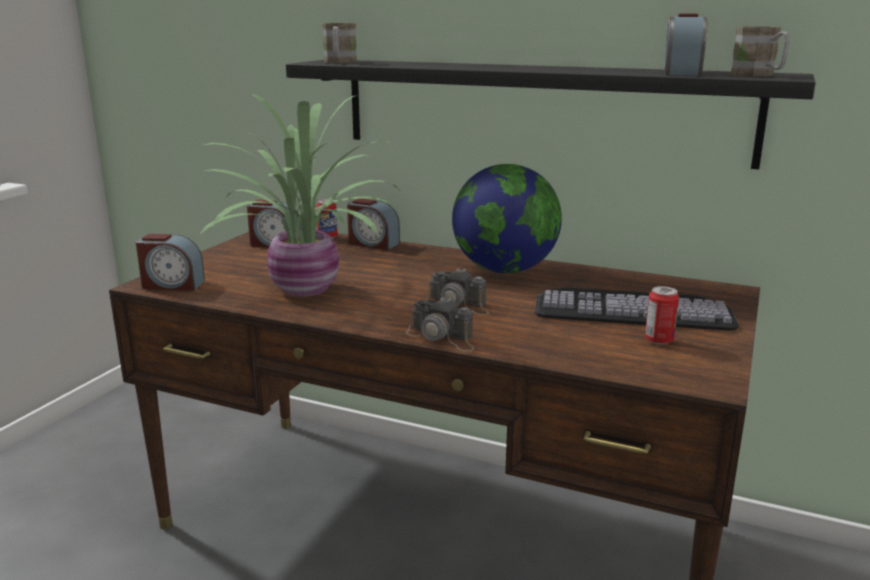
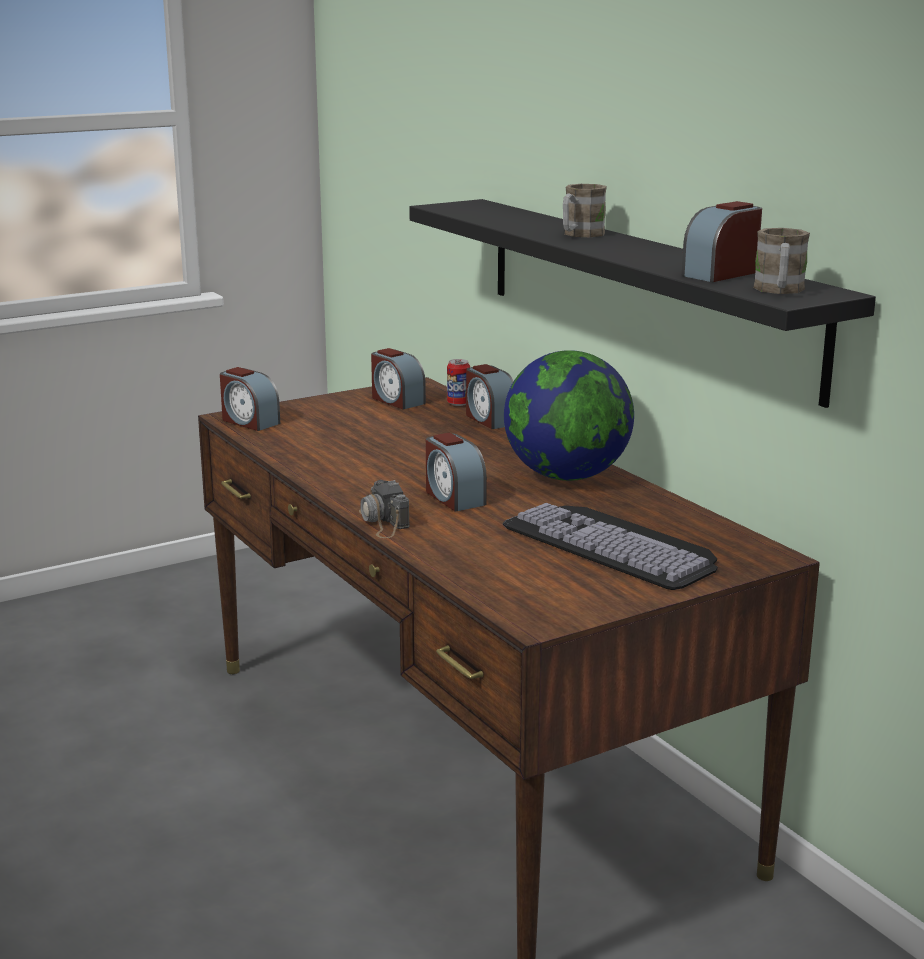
camera: 35 degrees right, 0 degrees up
(305, 290) = (345, 452): potted plant -> none
(339, 62) = (462, 209): brown mug -> brown mug (579, 235)
(459, 304) = (453, 498): camera -> alarm clock
(659, 340) = (572, 577): can -> none

